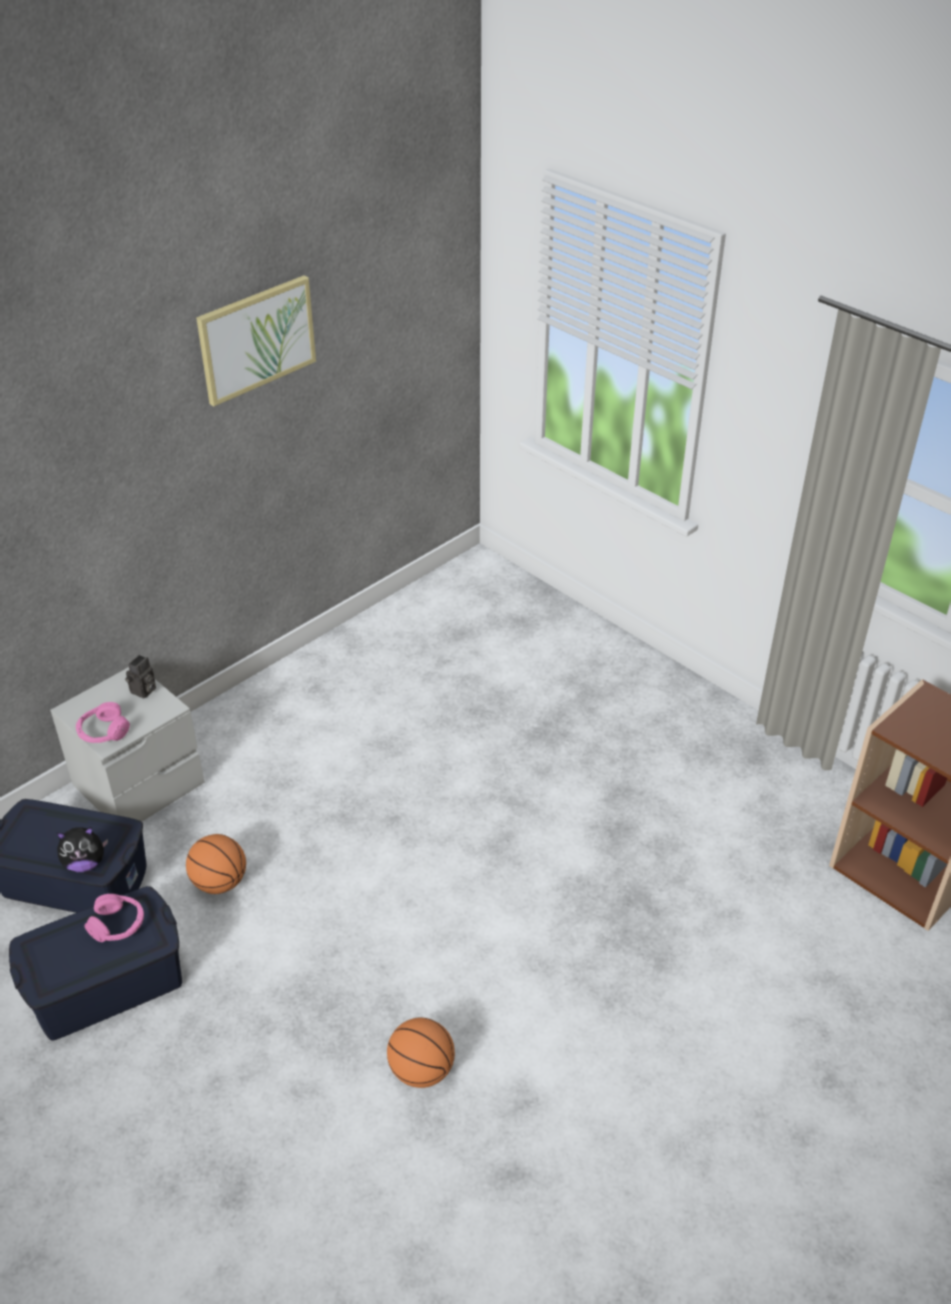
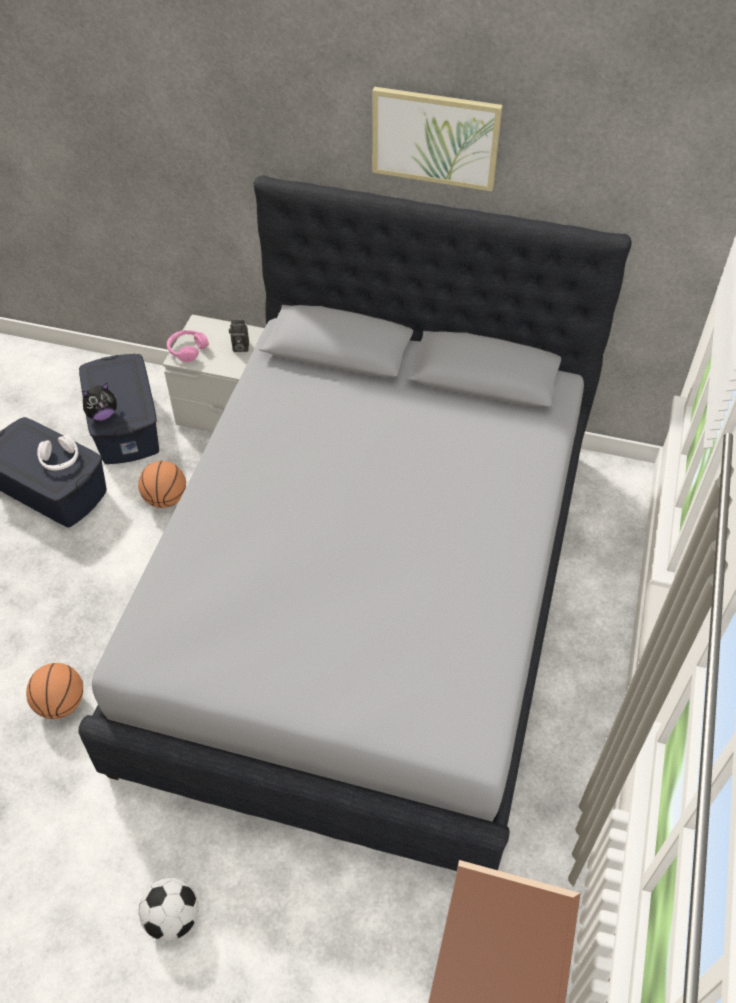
camera: 60 degrees right, 10 degrees up
(85, 863) = (102, 415): plush toy -> plush toy turned 75 degrees counterclockwise
(118, 925) = (60, 459): pink headphones -> white headphones
(474, 774) = (369, 596): none -> grey bed
(722, 1053) = (173, 918): none -> football

